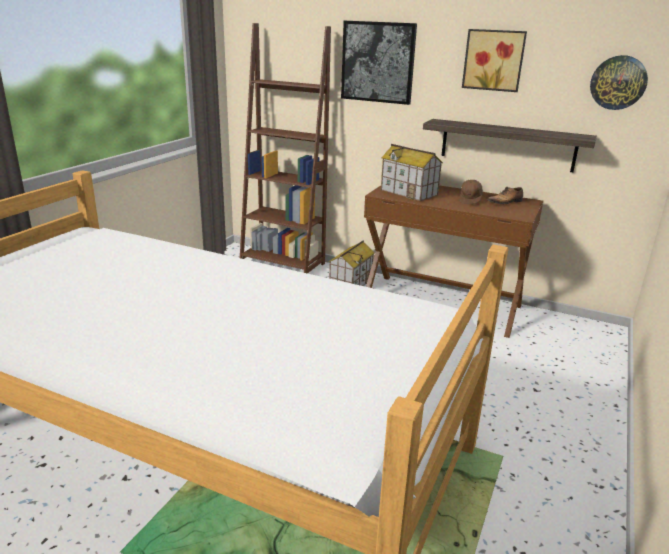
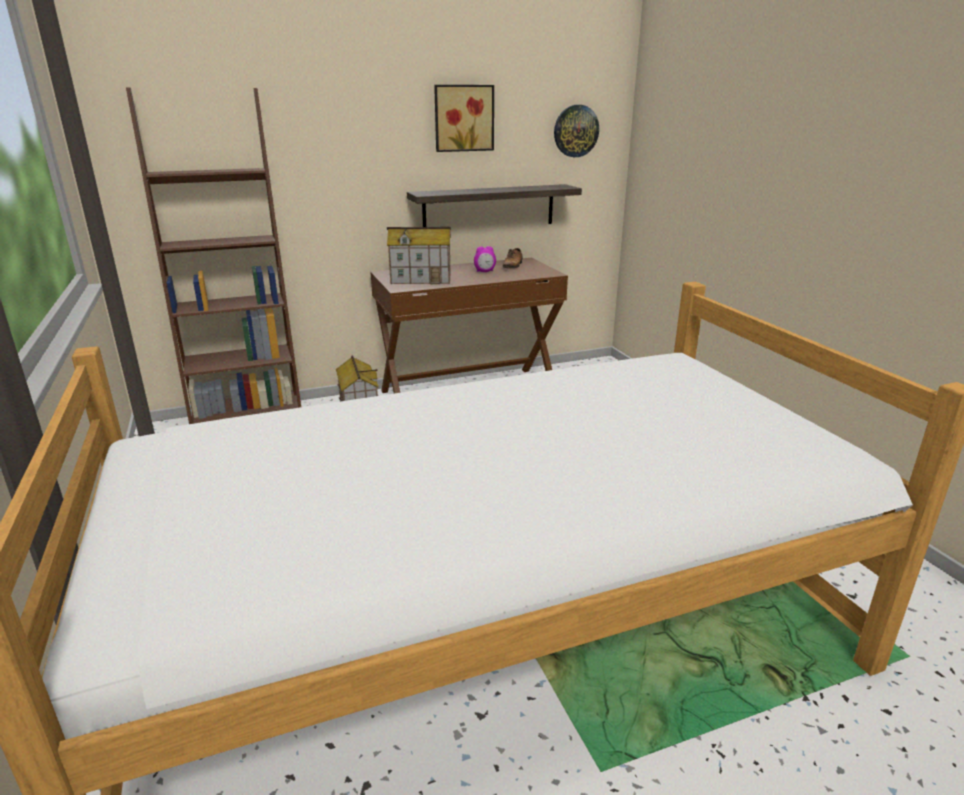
camera: 45 degrees left, 0 degrees up
(378, 62) = (328, 131): picture -> none
(470, 200) = (484, 271): brown cap -> alarm clock

